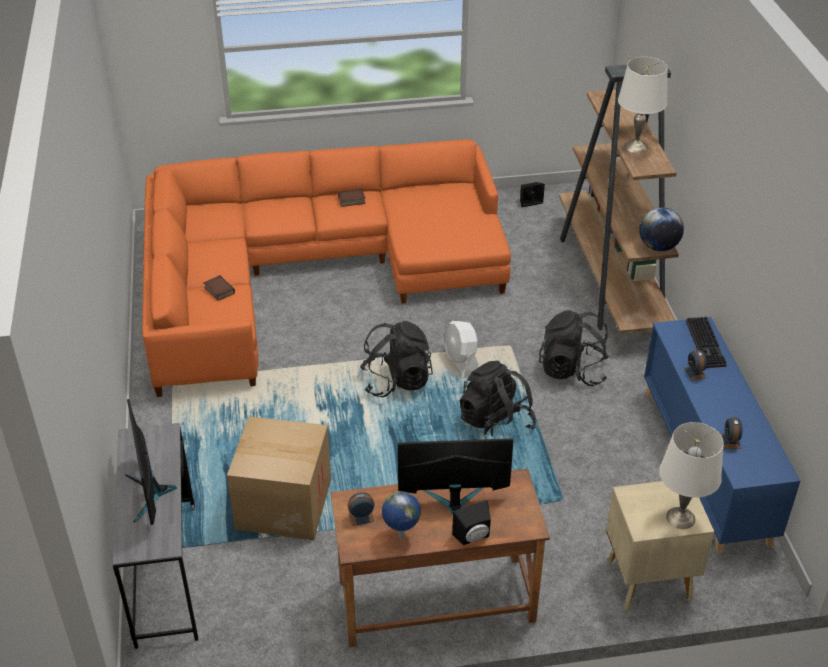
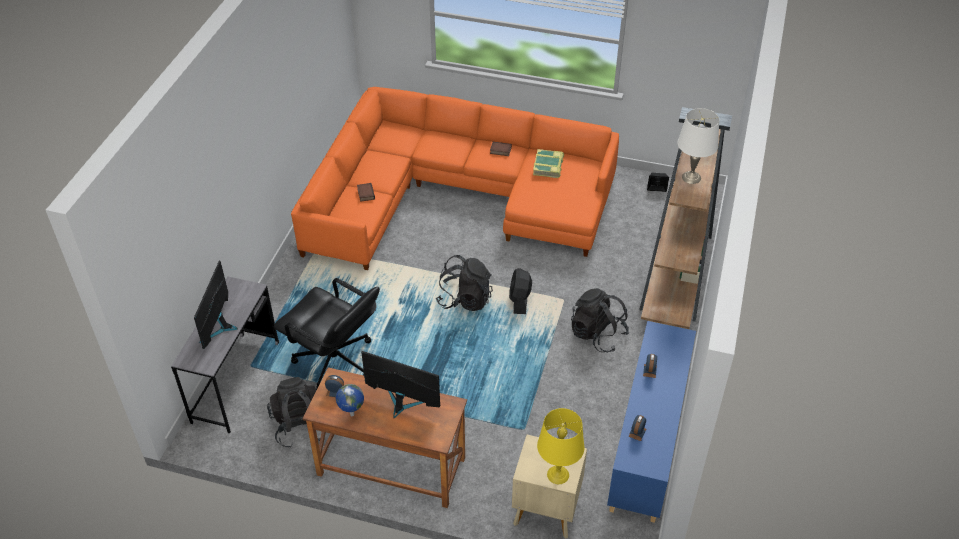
camera: 25 degrees right, 5 degrees up
(284, 504) = (335, 362): cardboard box -> black office chair
(419, 202) = (548, 166): none -> book
(461, 362) = (520, 300): white fan -> black fan
(473, 537) = (397, 433): black speaker -> none
(495, 425) = (513, 356): black backpack -> black backpack (299, 426)
(658, 247) = (685, 262): globe -> none
(681, 518) = (558, 475): white table lamp -> yellow table lamp
(707, 344) = (676, 352): keyboard -> none

